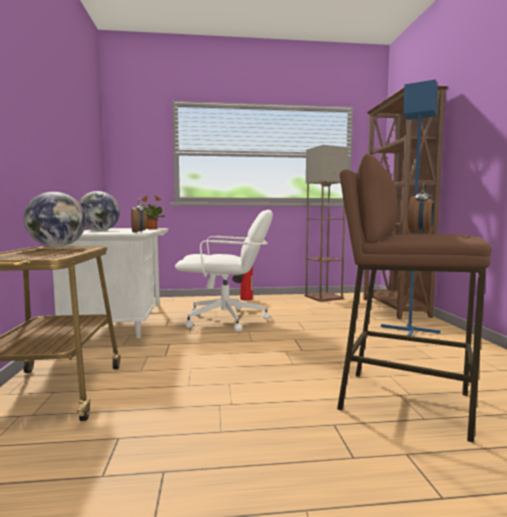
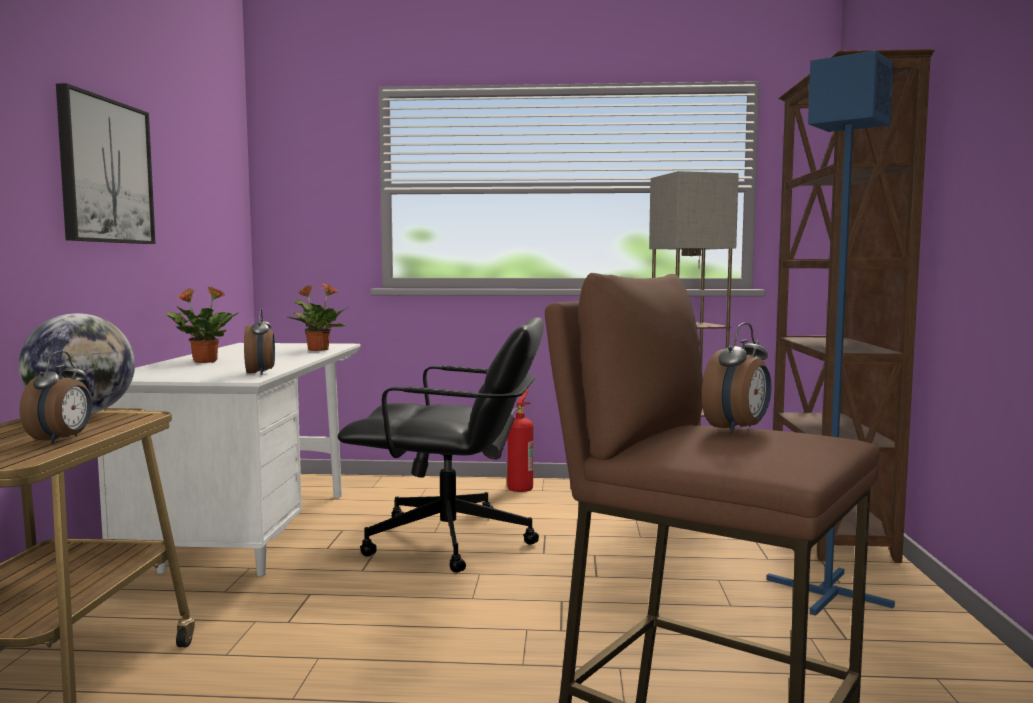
camera: 10 degrees right, 0 degrees up
(49, 125) = (105, 171): none -> picture
(62, 253) = (62, 440): none -> alarm clock
(99, 231) = (204, 361): globe -> potted plant
(226, 320) = (451, 542): white office chair -> black office chair

